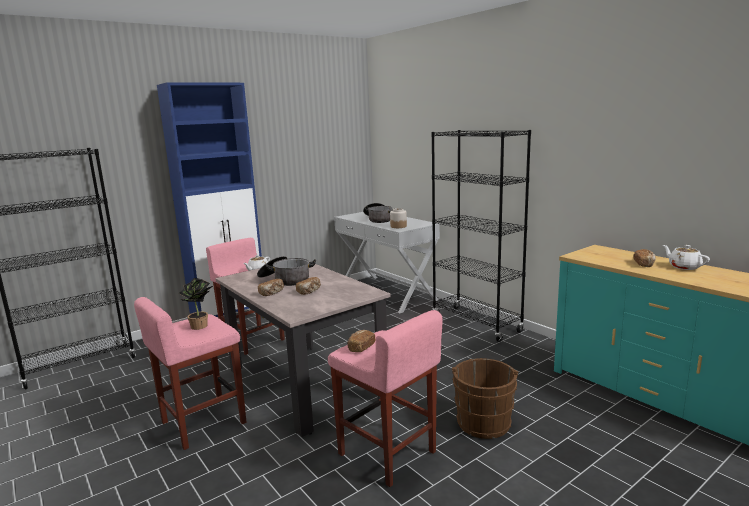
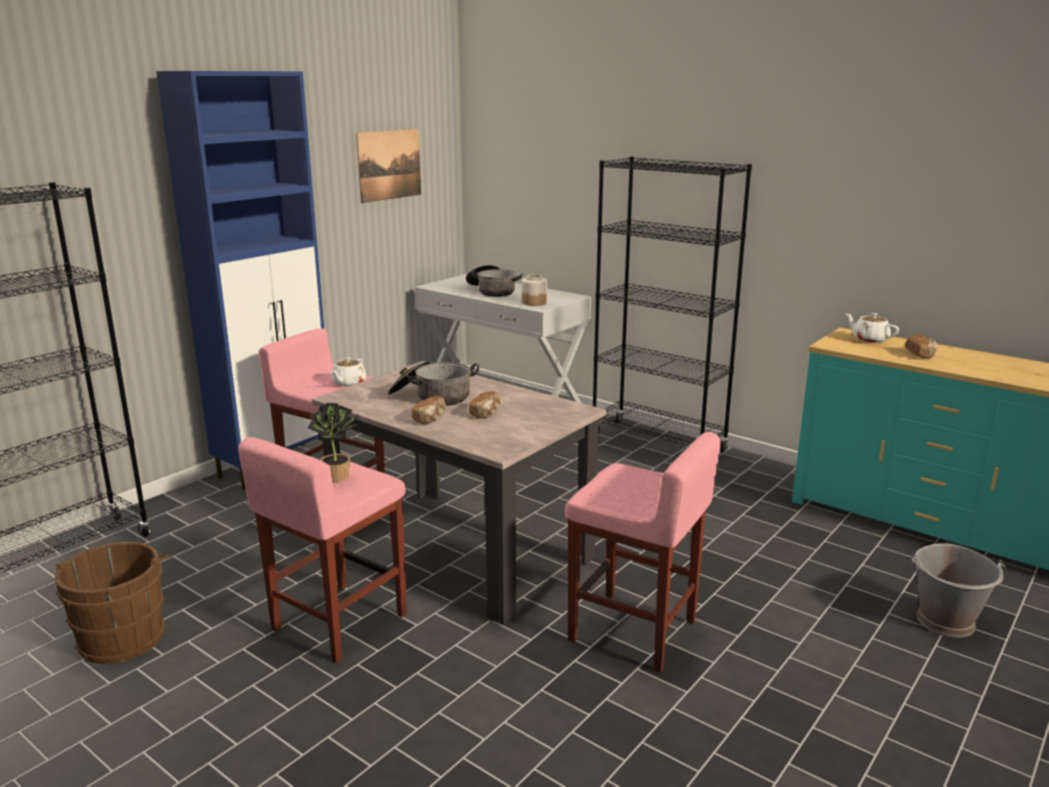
camera: 15 degrees left, 5 degrees up
(317, 141) = (389, 165): none -> picture
(360, 348) = (607, 490): bread -> none
(483, 421) = (735, 575): brown bucket -> brown bucket (124, 636)
(639, 477) = (946, 621): none -> grey bucket
(683, 267) = (968, 356): white teapot -> white teapot (869, 339)

